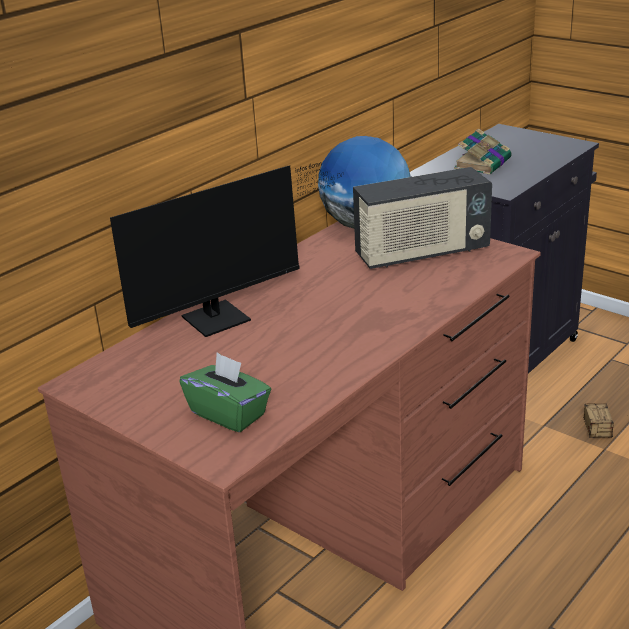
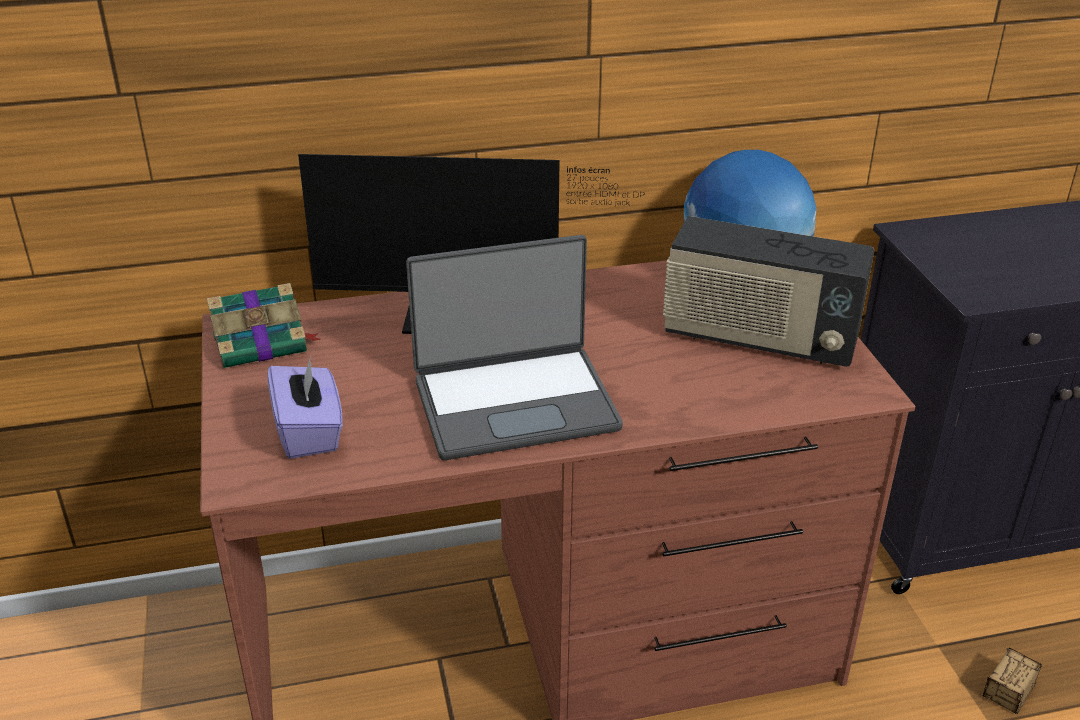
camera: 35 degrees right, 5 degrees up
(229, 413) = (309, 432): green tissue box -> purple tissue box
(334, 340) = (515, 402): none -> laptop
(483, 163) = (1001, 247): book -> book (262, 343)

